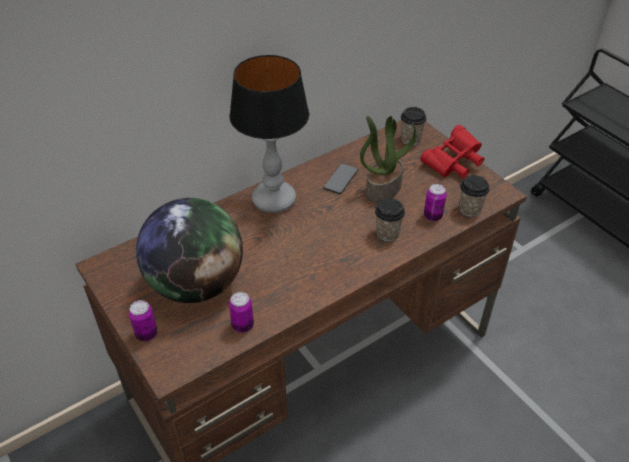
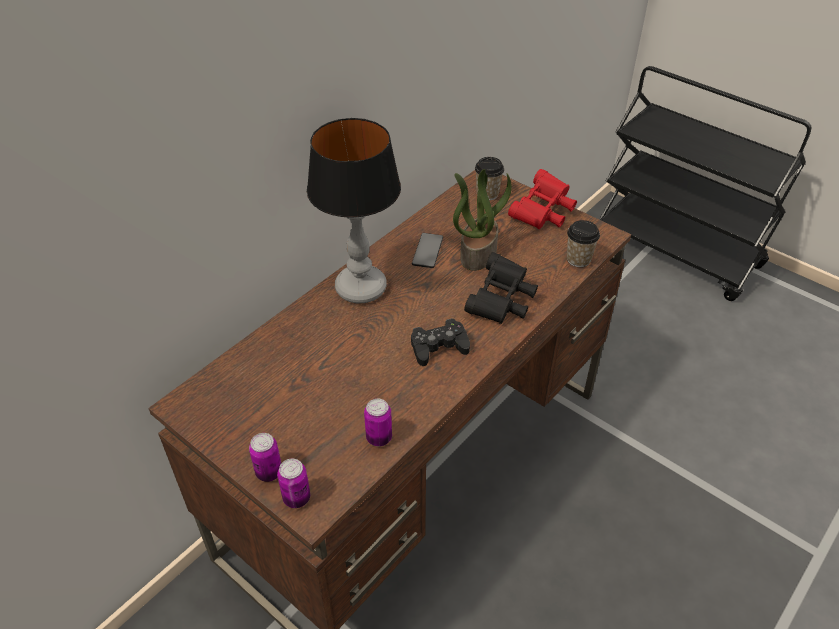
camera: 15 degrees left, 0 degrees up
(196, 284) = (306, 401): globe -> none
(320, 261) = (439, 347): none -> black game controller
(387, 233) = (501, 302): cup -> black binoculars
(432, 216) = (542, 273): can -> can (296, 498)

